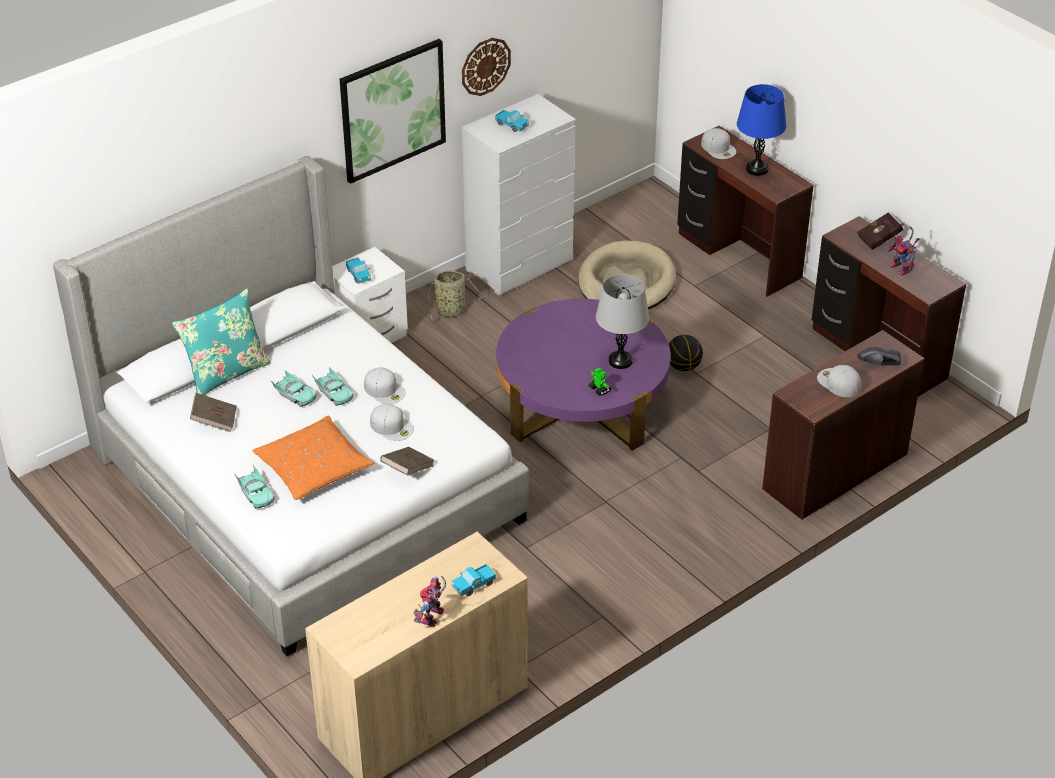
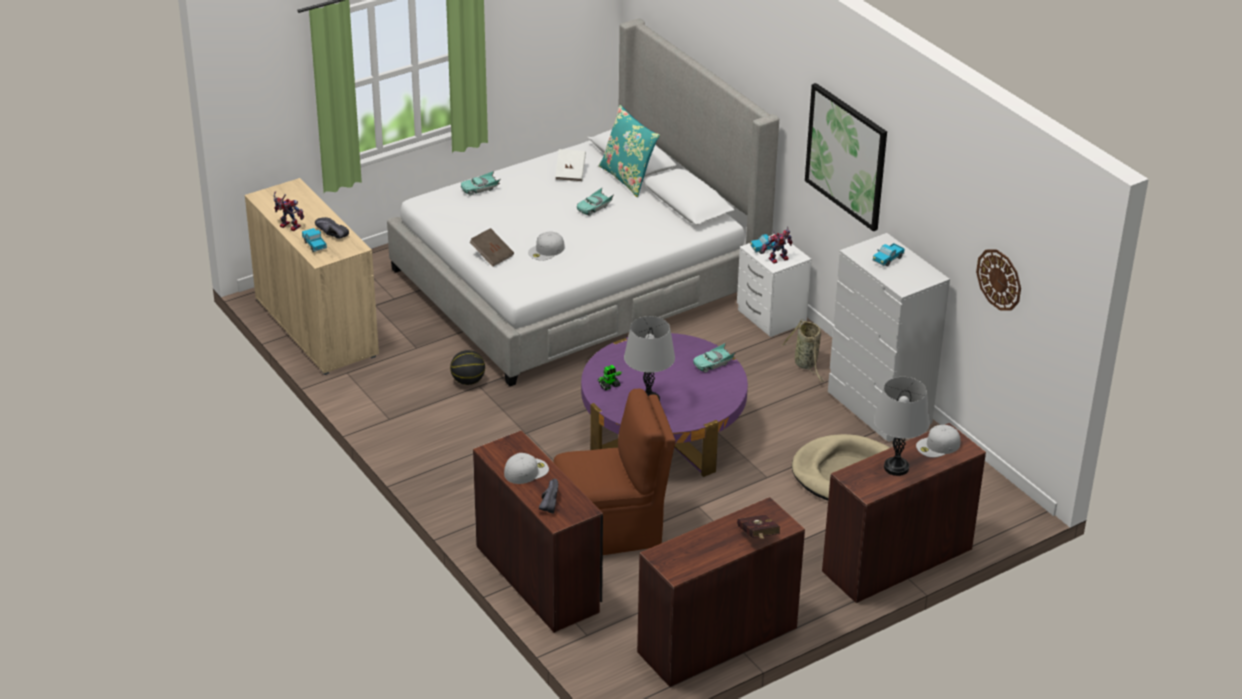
camera: 95 degrees right, 5 degrees down
(214, 420) = (570, 173): brown book -> white book
(313, 467) = (504, 214): orange pillow -> none
(334, 393) = (593, 225): turquoise toy car -> turquoise toy car (713, 363)
(385, 390) = (593, 248): white cap -> none
(448, 574) = (330, 235): none -> black shoe
(485, 66) = (918, 201): wall clock -> wall clock (999, 279)
(683, 366) = (709, 499): basketball -> basketball (468, 381)
(748, 428) = (610, 530): none -> brown chair
(757, 169) = (896, 467): blue table lamp -> grey table lamp
(902, 269) = (702, 543): toy robot -> toy robot (777, 260)

